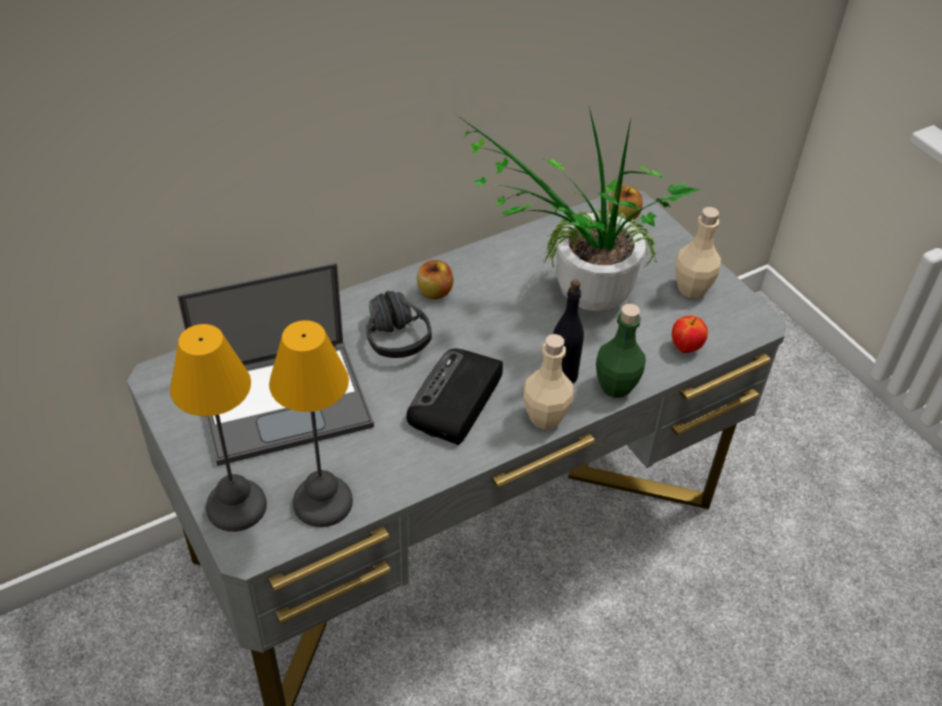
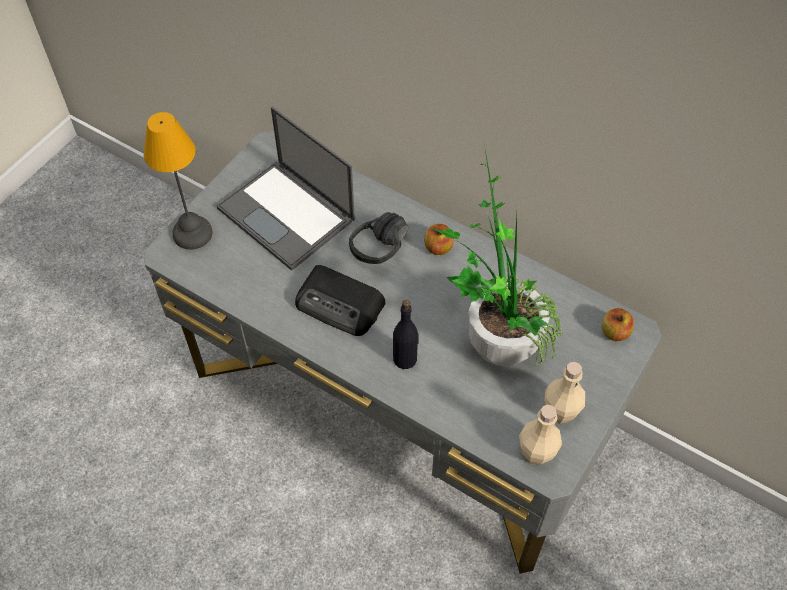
camera: 65 degrees right, 10 degrees up
(321, 503) = (216, 273): table lamp -> none
(455, 401) = (341, 305): radio -> radio turned 150 degrees counterclockwise
(545, 417) = (357, 364): beige bottle -> beige bottle (536, 453)
(616, 386) = (415, 397): green bottle -> none
(685, 348) = (487, 430): apple -> none

